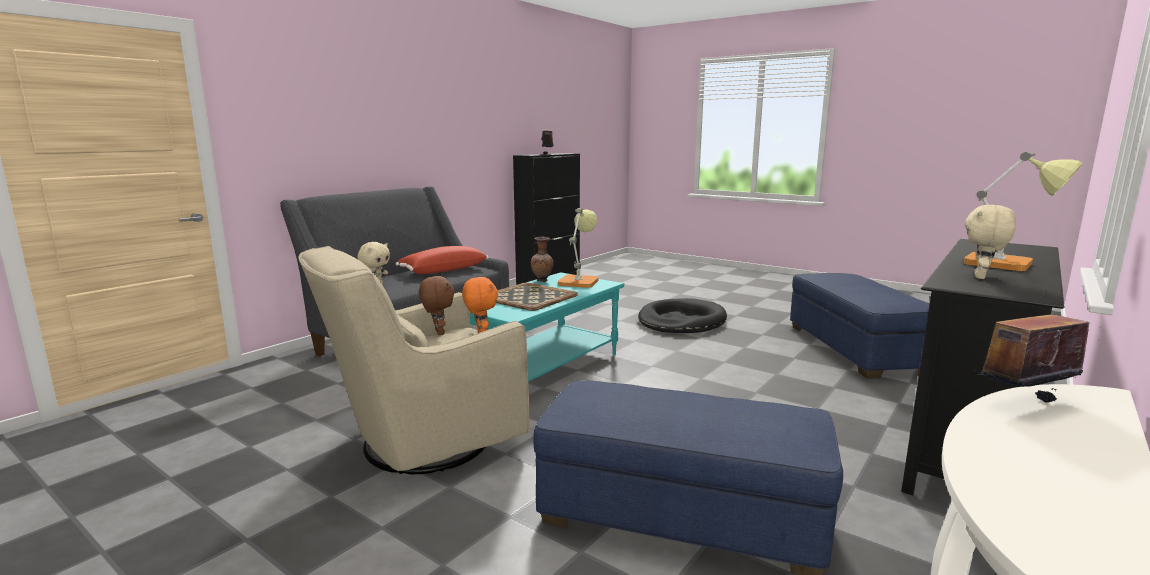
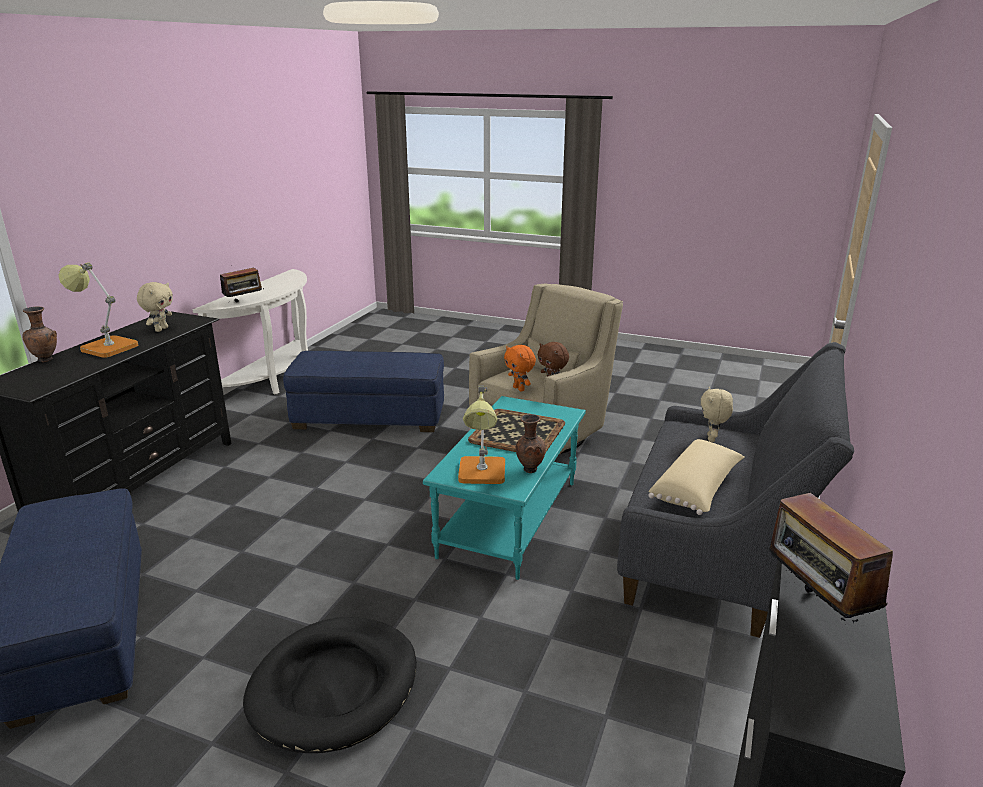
camera: 165 degrees right, 10 degrees up
(443, 270) = (697, 489): red pillow -> beige pillow
(1046, 258) = (46, 360): none -> brown vase

